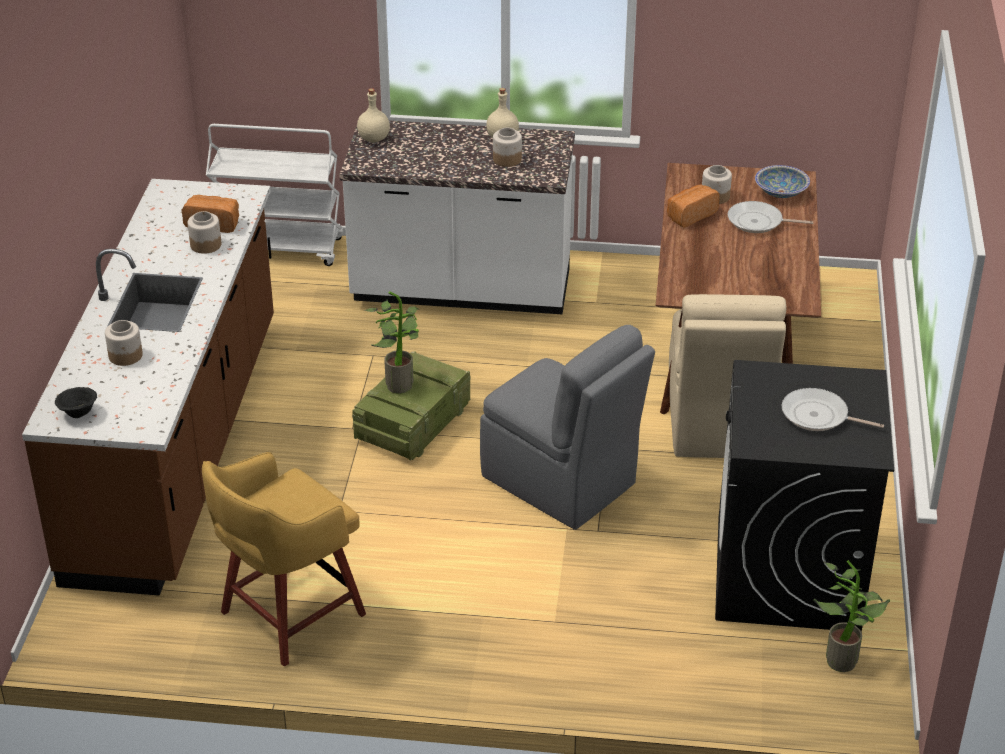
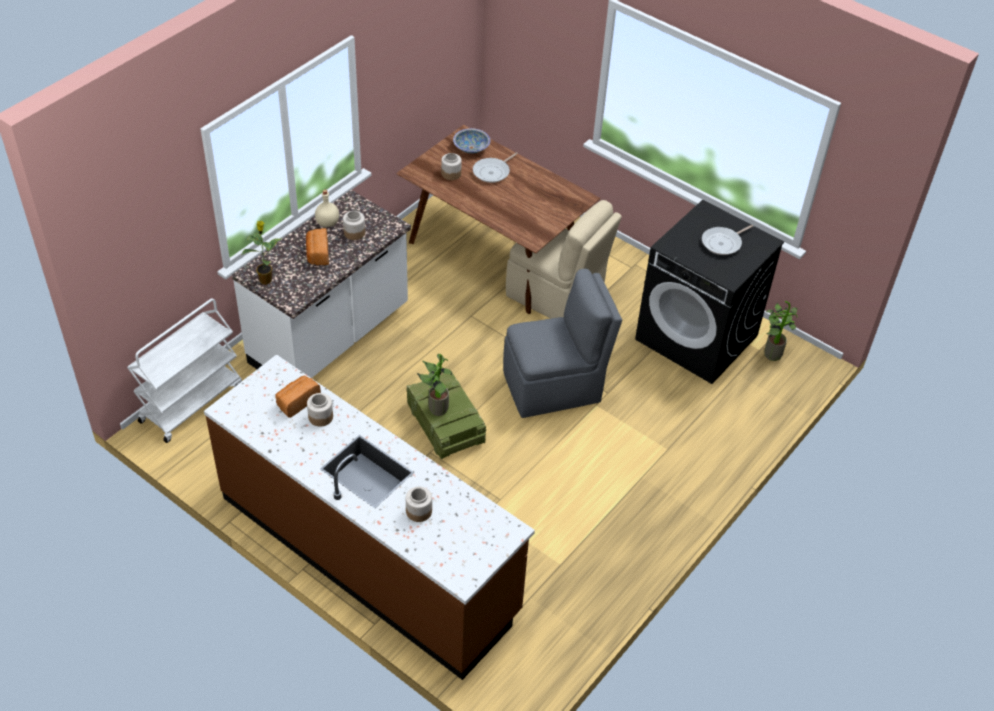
camera: 60 degrees left, 10 degrees up
(78, 414) = (466, 562): black bowl -> none
(288, 615) = (577, 567): yellow stool -> none
(373, 139) = (266, 279): beige bottle -> potted plant
(690, 215) = (460, 193): bread -> bread (317, 254)

